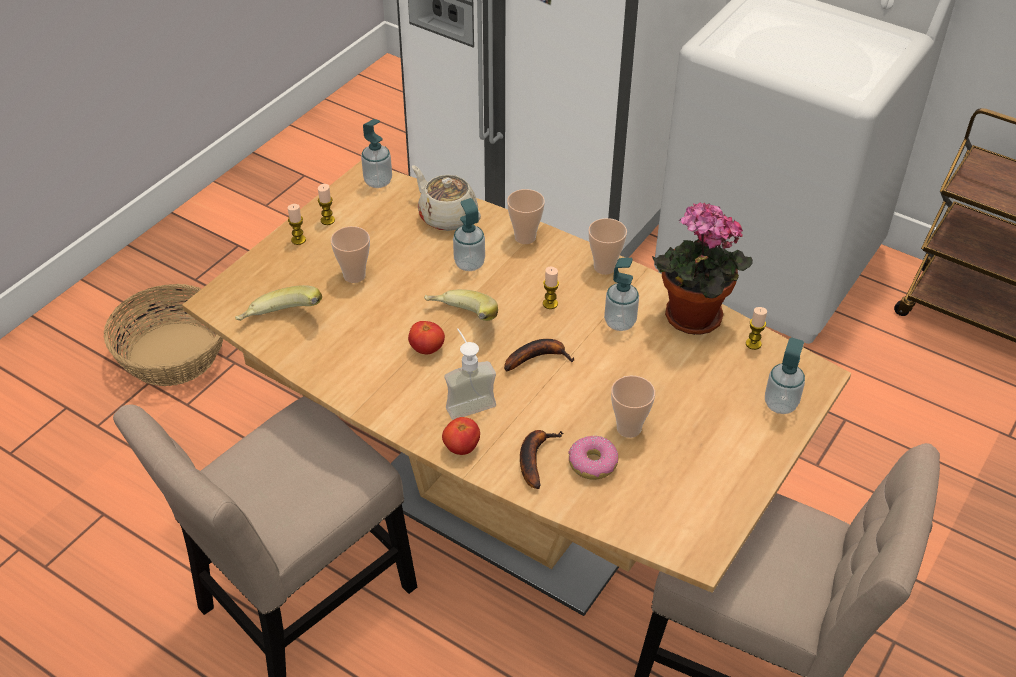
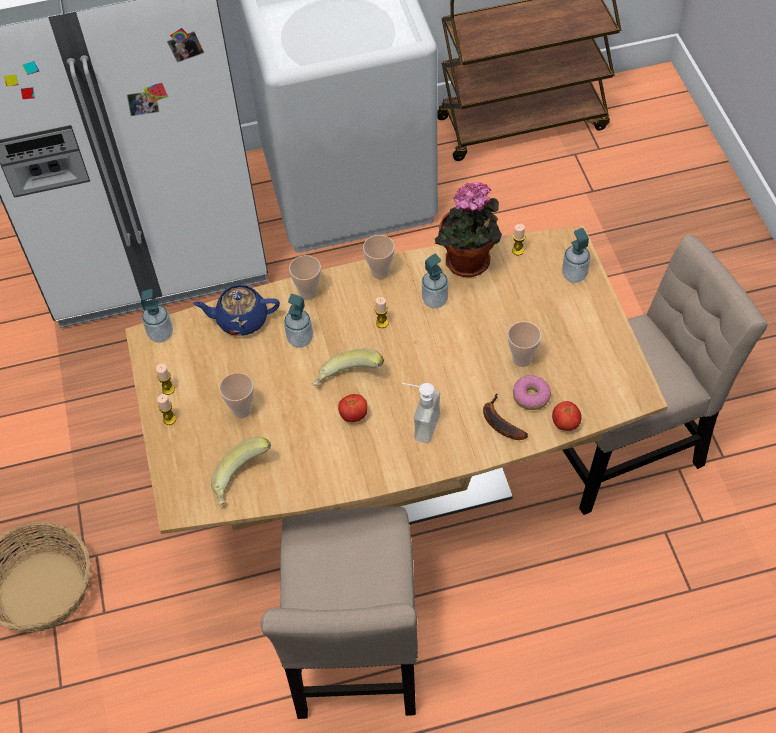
camera: 45 degrees left, 10 degrees up
(447, 216) = (241, 320): beige teapot -> blue teapot
(461, 447) = (455, 454): tomato -> tomato (565, 424)
(538, 357) = (421, 362): banana -> none

